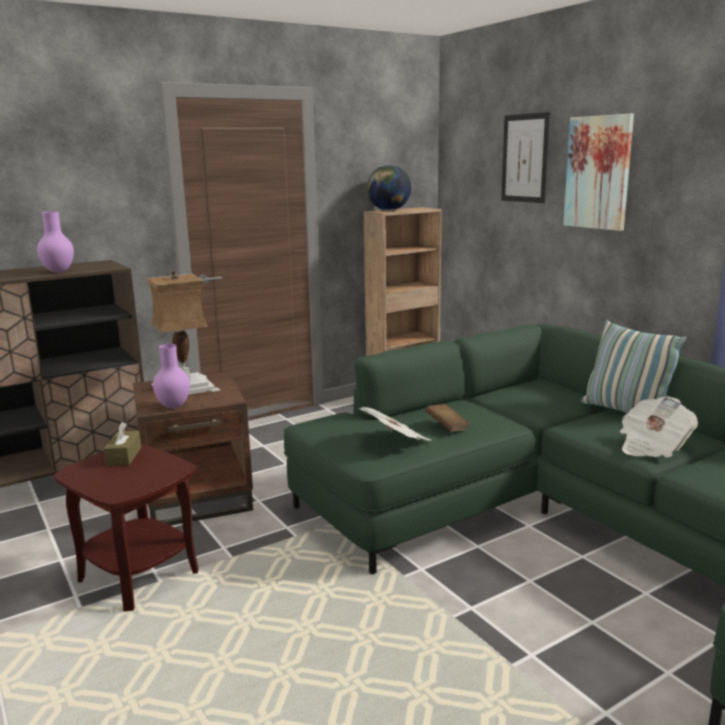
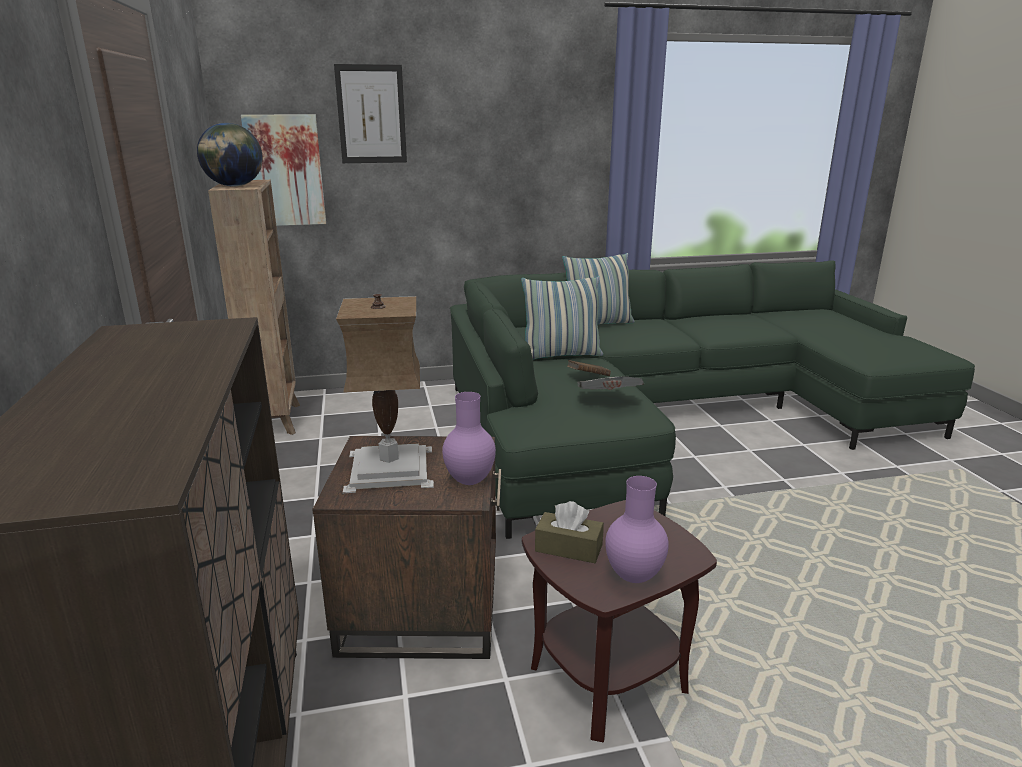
camera: 70 degrees left, 5 degrees up
(58, 271) = (185, 358): purple vase -> purple vase (632, 577)
(506, 412) = (561, 355): none -> pillow
(598, 172) = (470, 128): picture -> picture (285, 171)
(652, 446) = (667, 333): newspaper -> none

